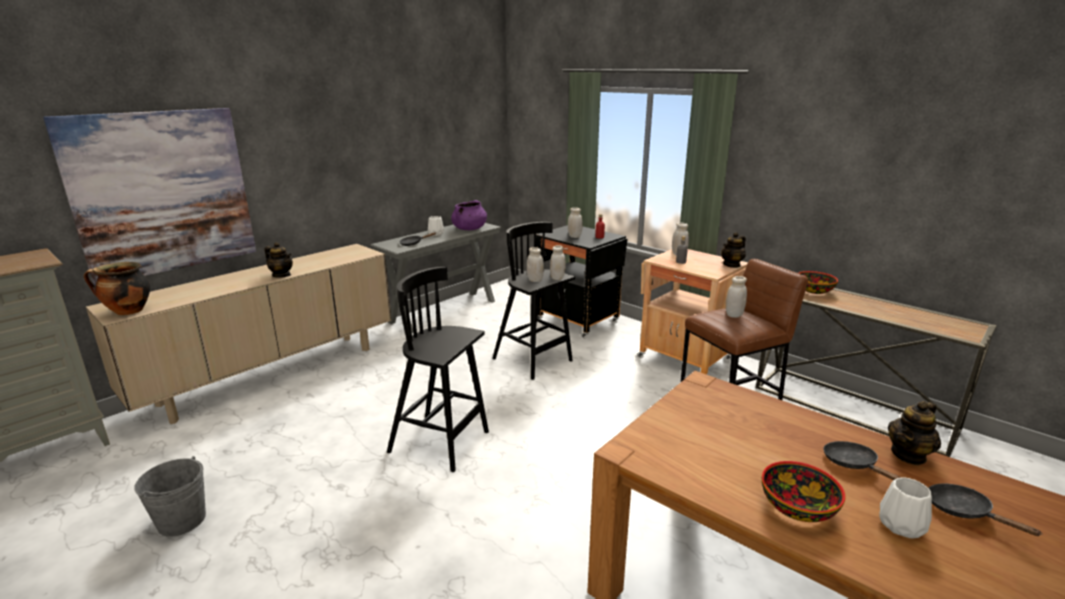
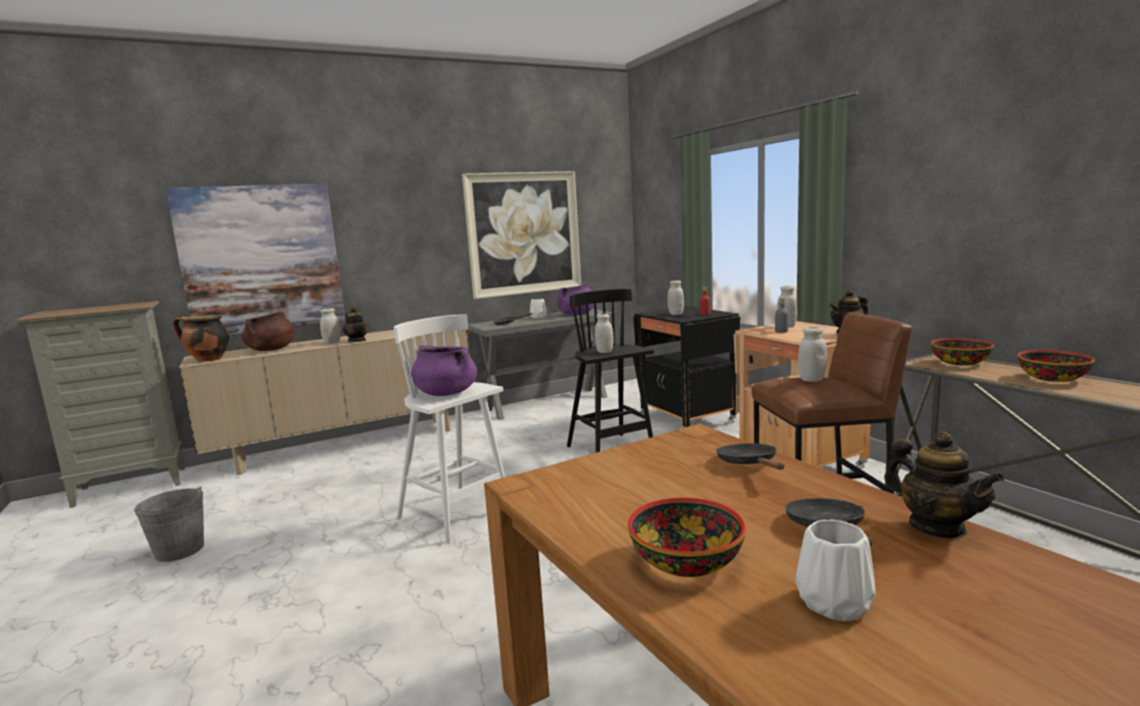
camera: 20 degrees right, 10 degrees down
(191, 292) = (271, 349): none -> brown cooking pot
(418, 152) = (524, 233): none -> picture
(439, 343) = (446, 393): none -> purple cooking pot
(442, 442) = (457, 515): black stool -> white stool
(557, 278) = (631, 350): white jar -> white jar (332, 342)
(878, 306) = (1052, 378): none -> bowl
(909, 455) = (937, 527): teapot -> teapot turned 105 degrees counterclockwise
(963, 511) = (972, 603): black frying pan -> black frying pan (749, 464)

